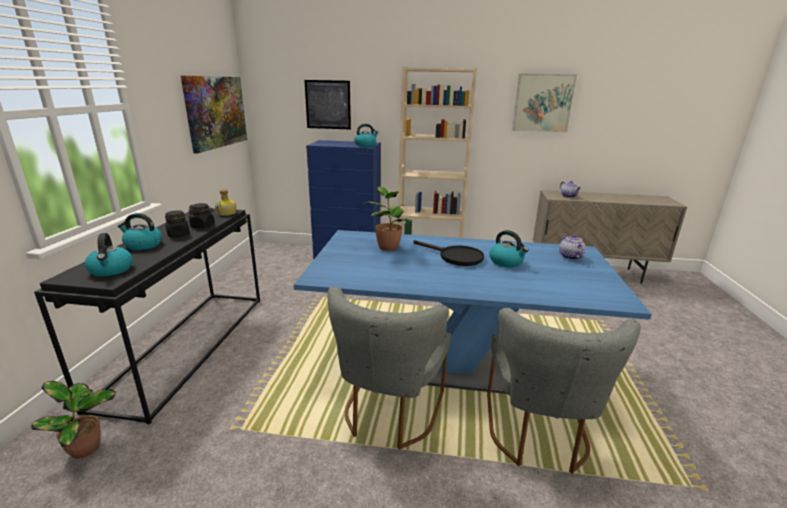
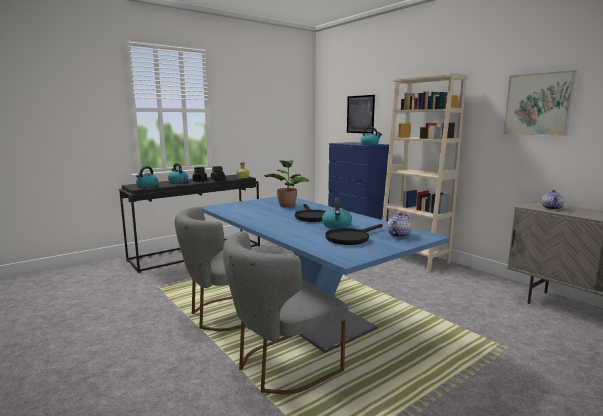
camera: 45 degrees right, 10 degrees down
(87, 448) = (112, 271): potted plant -> none
(216, 112) = (284, 119): picture -> none
(557, 274) = (351, 238): none -> black frying pan

